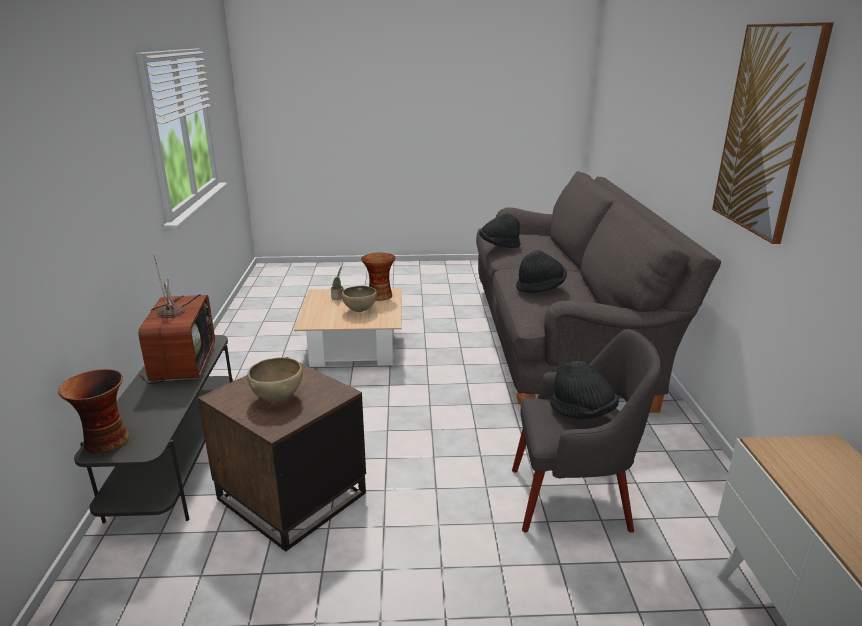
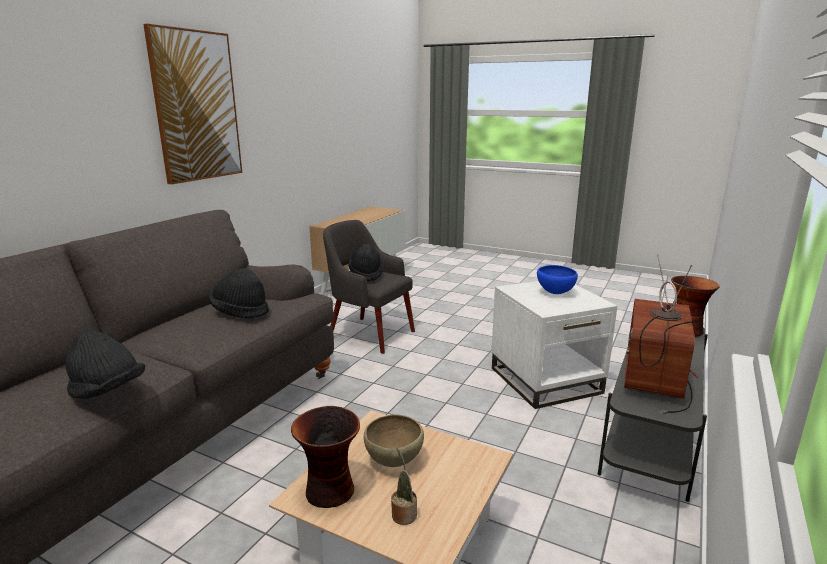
camera: 150 degrees left, 5 degrees down
(278, 398) = (555, 293): brown bowl -> blue bowl
(290, 497) = (546, 380): brown side table -> white side table

